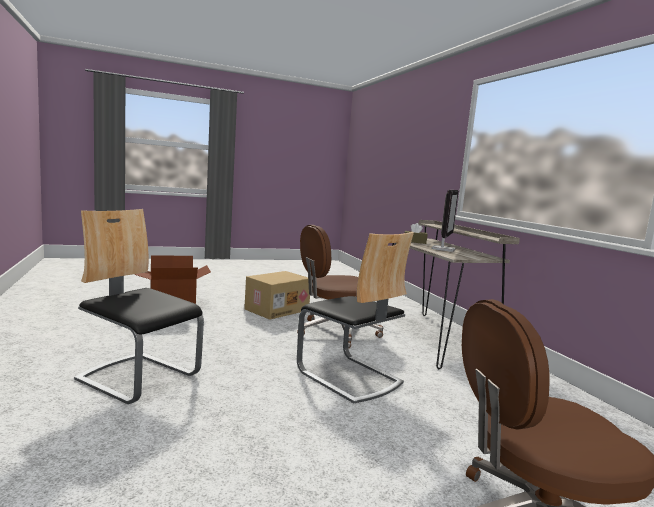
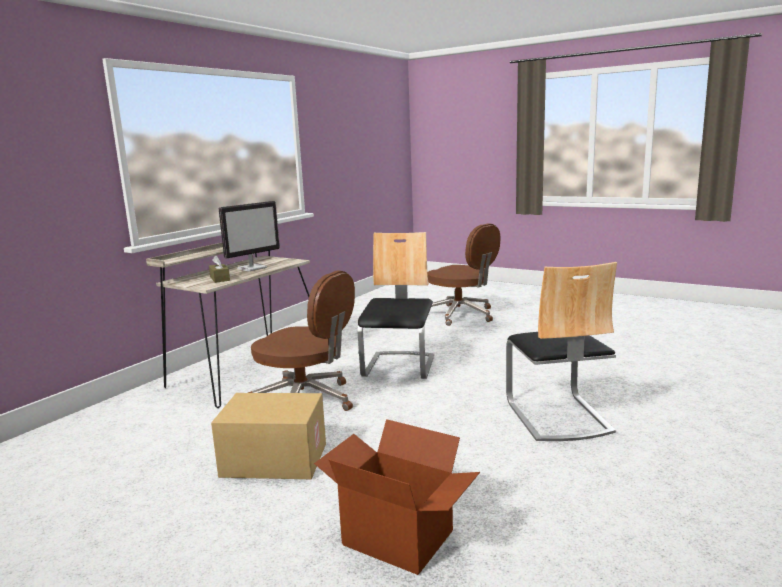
camera: 125 degrees left, 5 degrees up
(443, 249) = (252, 268): monitor -> monitor turned 150 degrees clockwise

